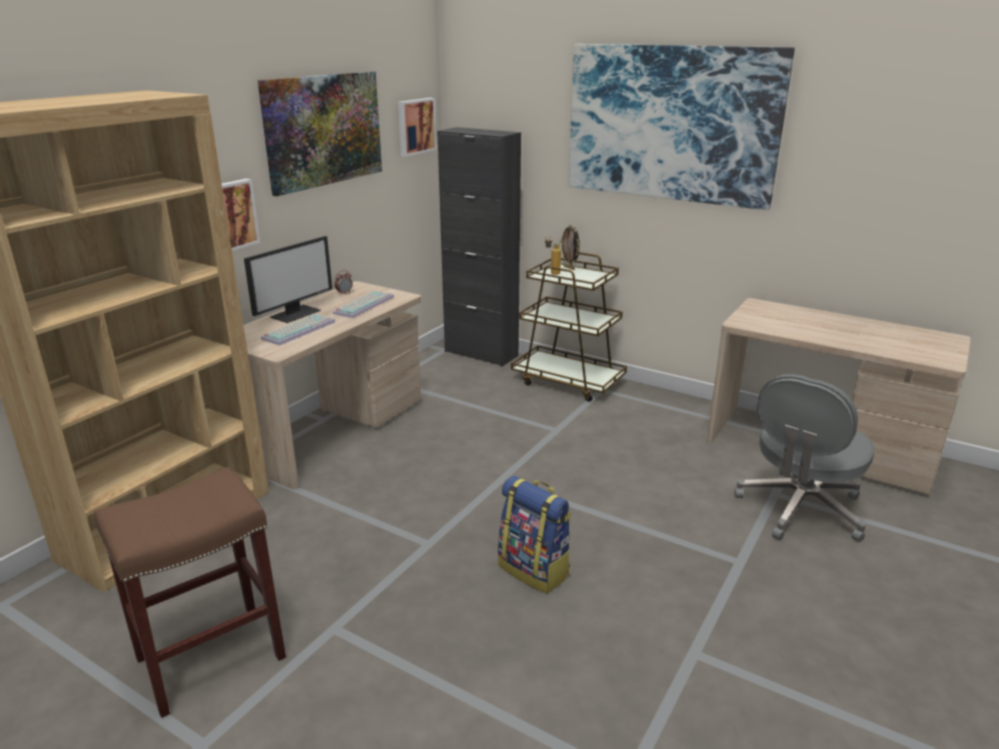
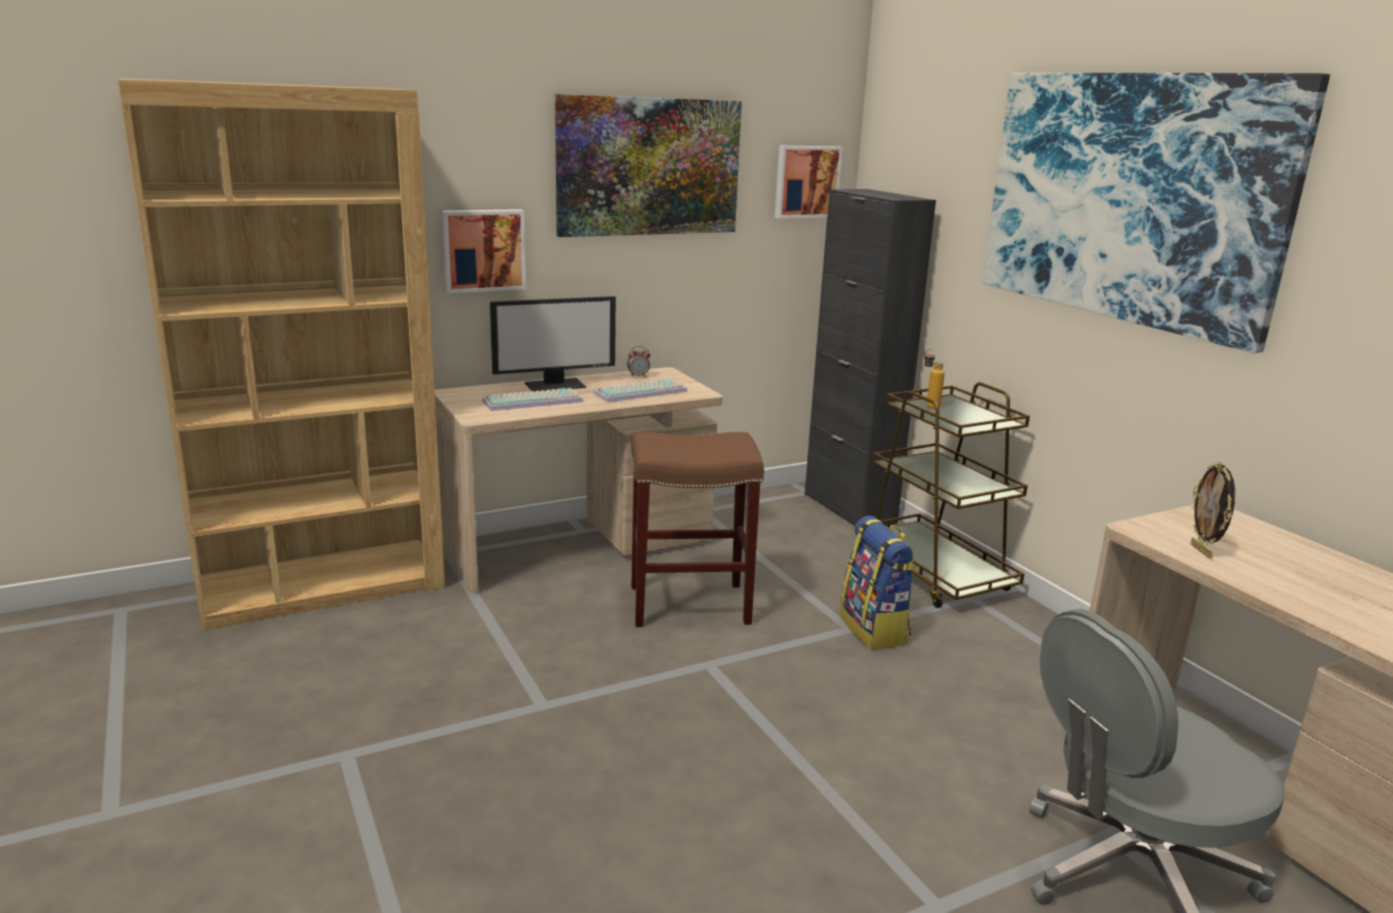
camera: 30 degrees right, 5 degrees down
(209, 659) = (208, 732): brown stool -> brown stool (687, 605)
(535, 570) = (630, 788): backpack -> backpack (875, 629)
(569, 268) = (964, 404): picture frame -> picture frame (1202, 551)

